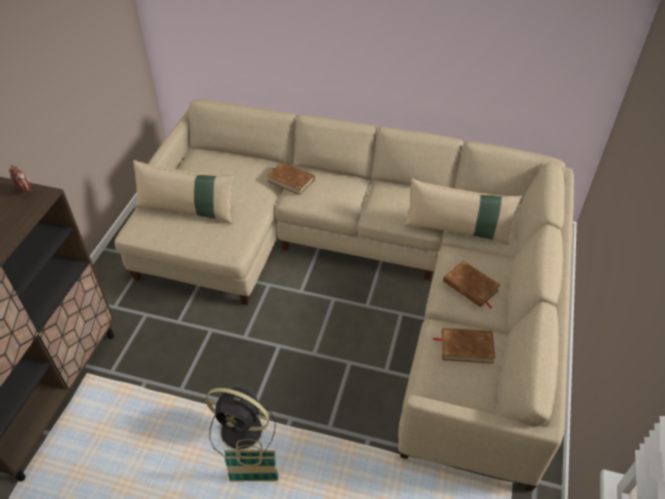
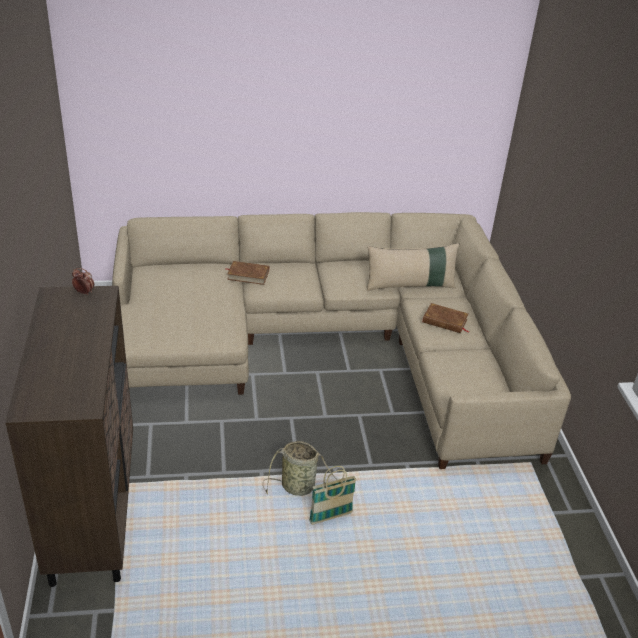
camera: 25 degrees left, 10 degrees down
(187, 210) = (168, 315): beige pillow -> none
(243, 431) = (300, 487): black fan -> basket
(466, 347) = (466, 362): brown book -> none

